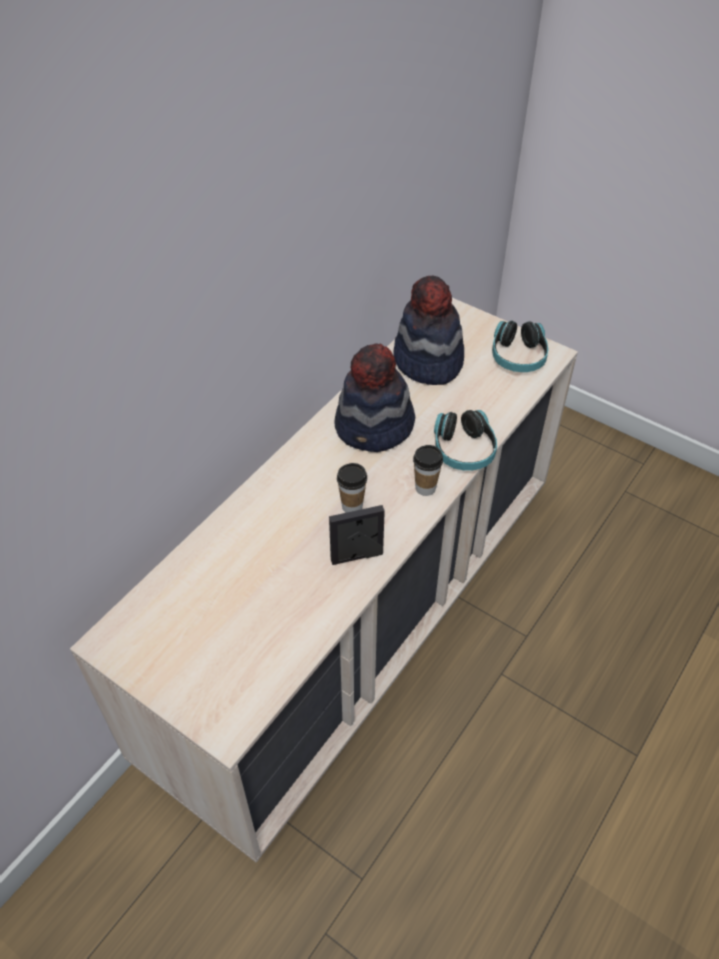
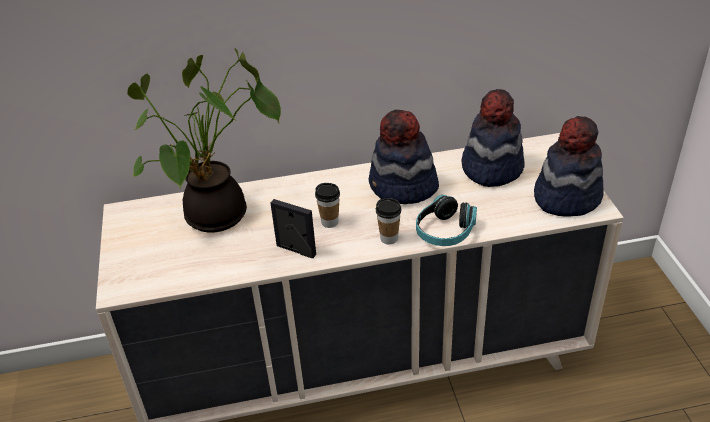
camera: 45 degrees right, 10 degrees down
(232, 577) = (217, 219): none -> potted plant
(518, 356) = (566, 197): headphones -> hat

